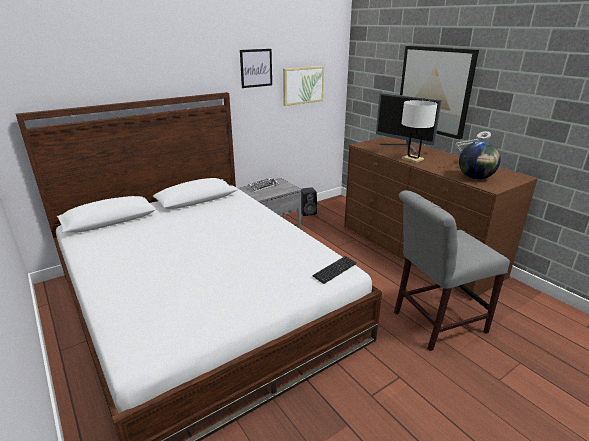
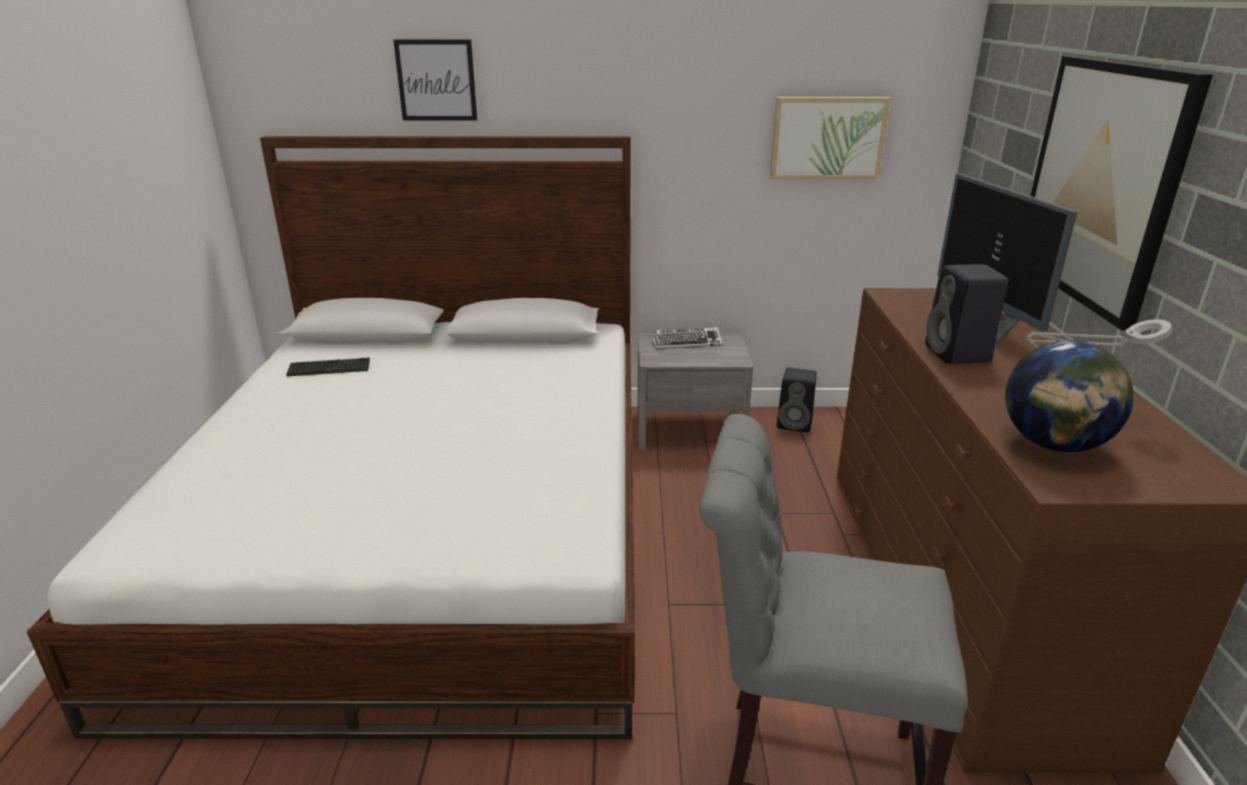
camera: 35 degrees right, 0 degrees up
(256, 68) = (708, 91): picture -> picture (436, 80)
(335, 270) = (557, 544): keyboard -> keyboard (329, 369)
(412, 159) = (958, 354): white table lamp -> black speaker

